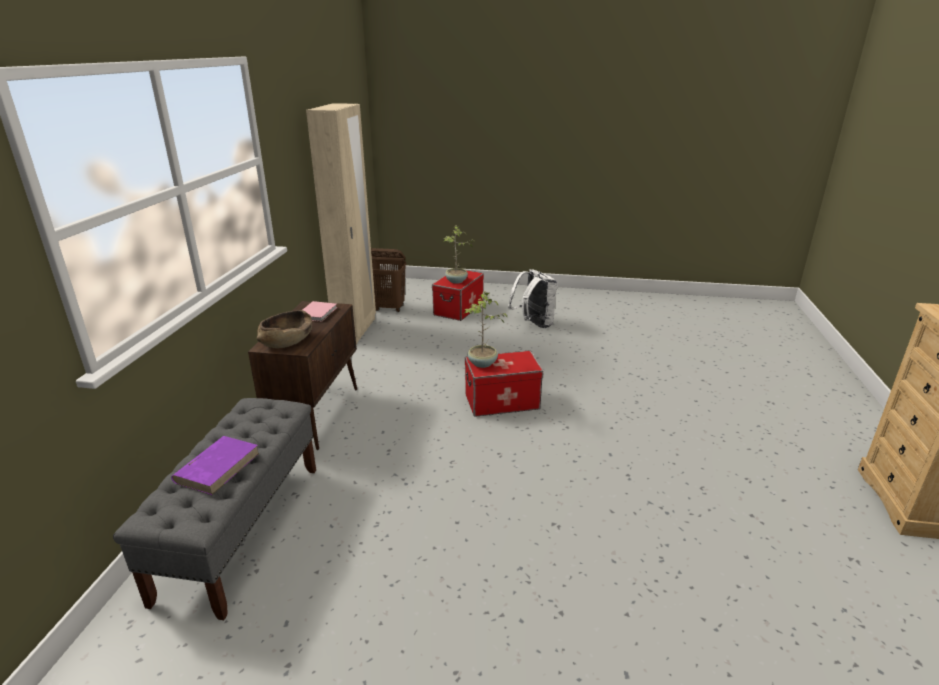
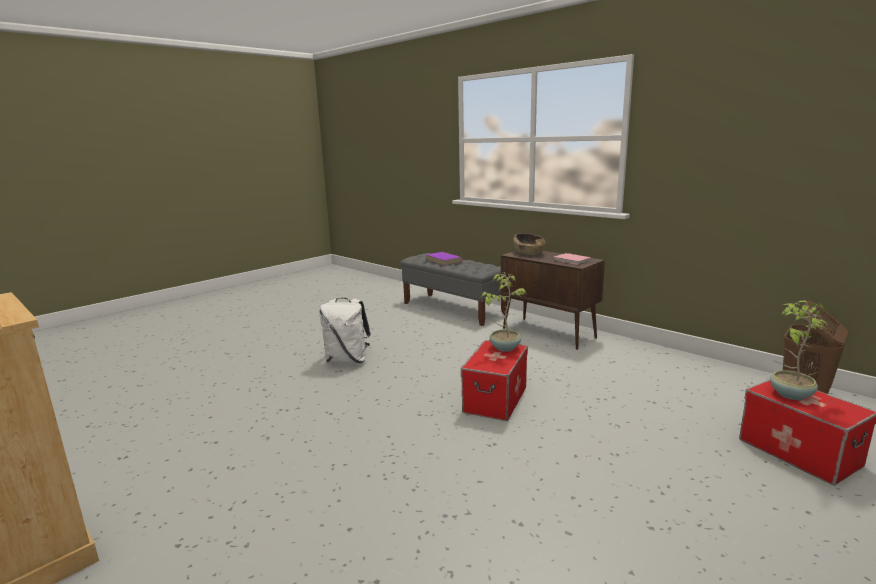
camera: 125 degrees right, 10 degrees down
(355, 330) = (721, 369): beige wardrobe -> none
(533, 324) = (705, 502): white backpack -> white backpack (347, 360)

